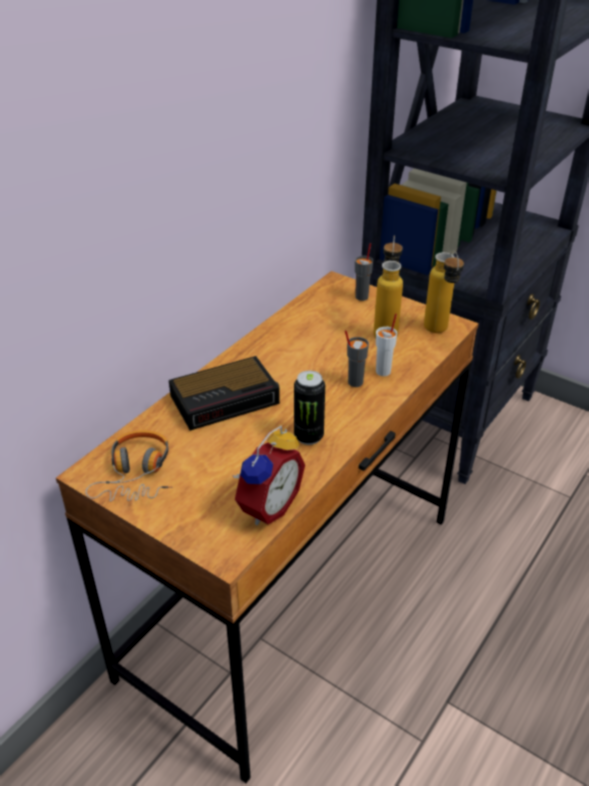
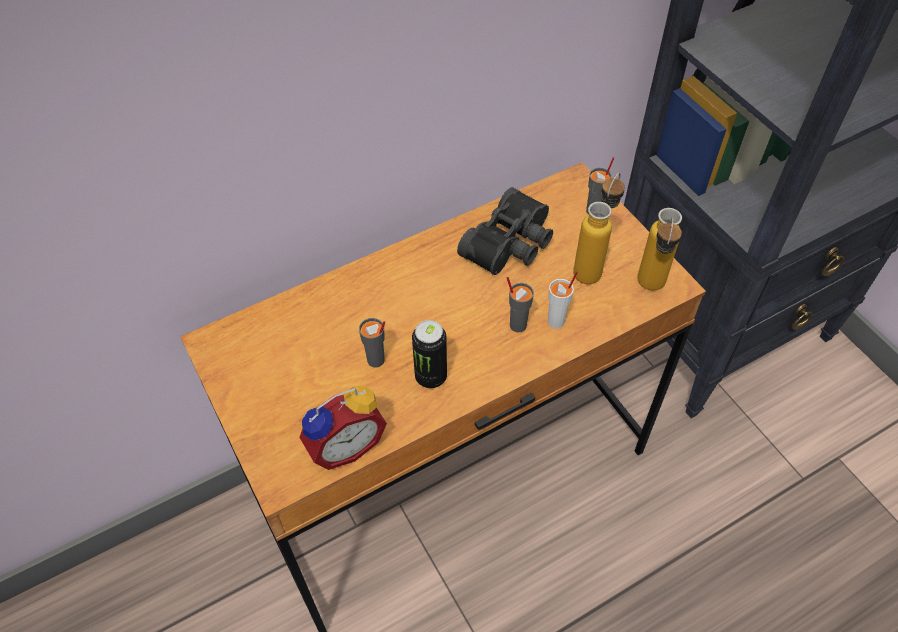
camera: 25 degrees right, 15 degrees up
(137, 474) = (249, 360): headphones -> none
(227, 399) = (378, 300): alarm clock -> none
(254, 439) = (376, 360): none -> grey cup
(313, 333) = (511, 245): none -> black binoculars

